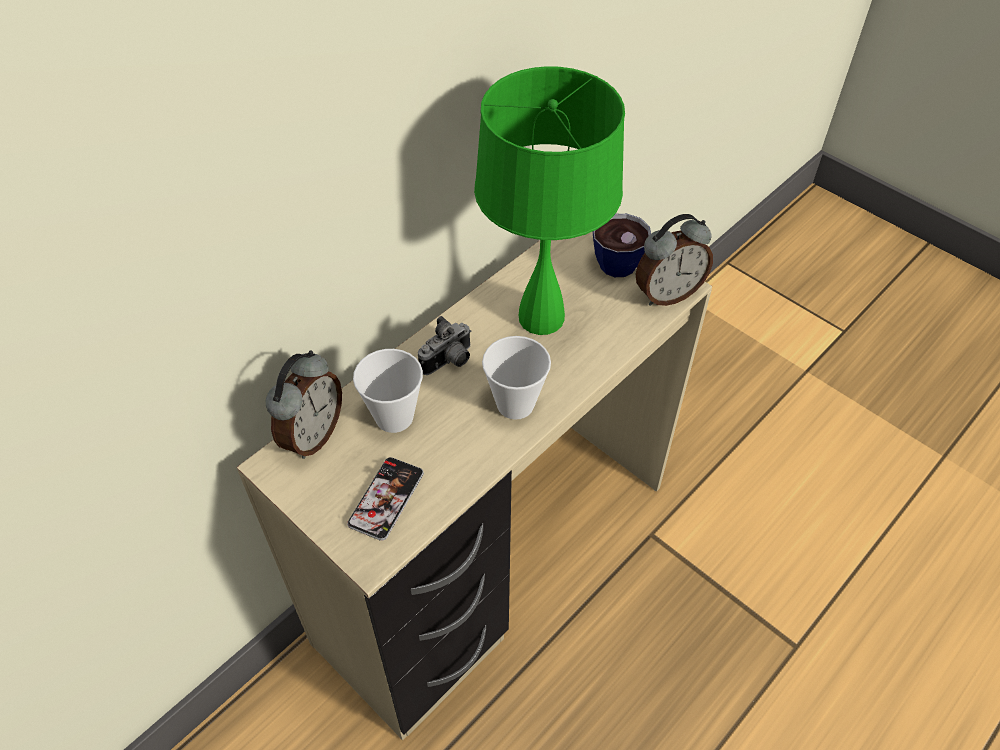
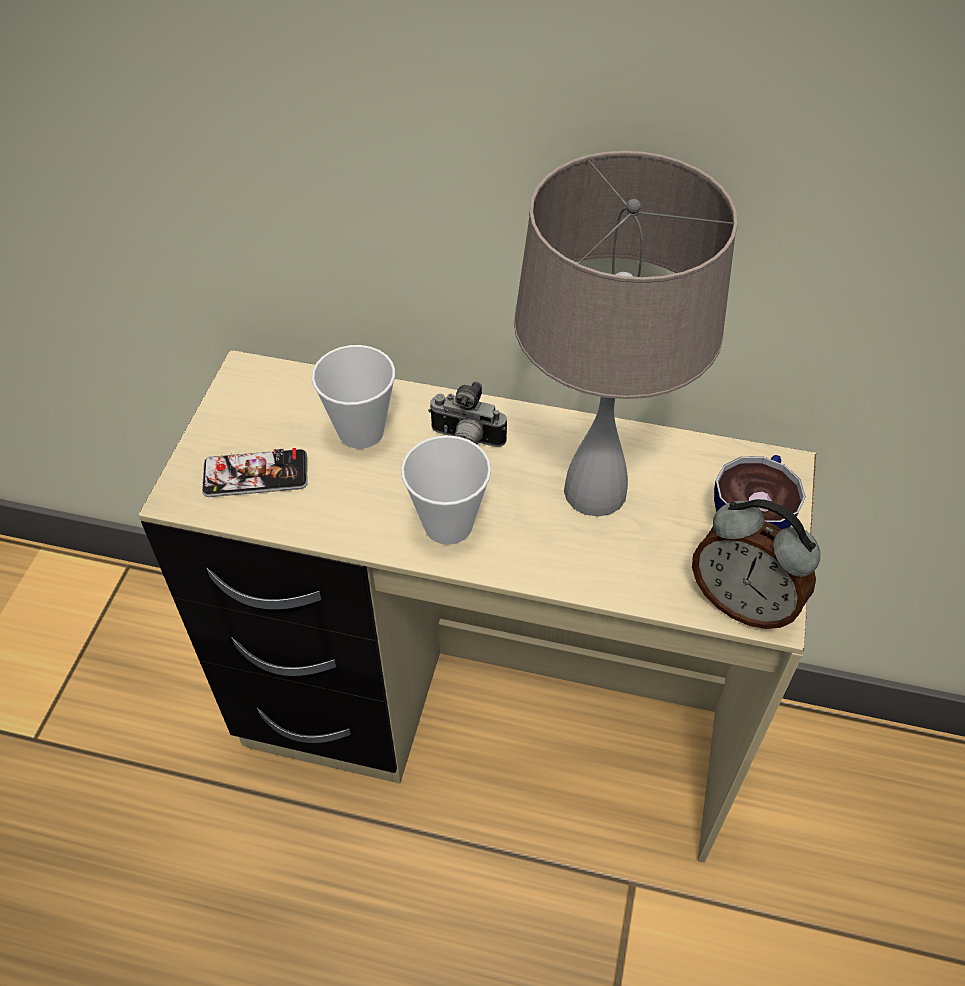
camera: 60 degrees right, 0 degrees up
(312, 435) = (298, 381): alarm clock -> none
(540, 317) = (595, 490): green table lamp -> beige table lamp

